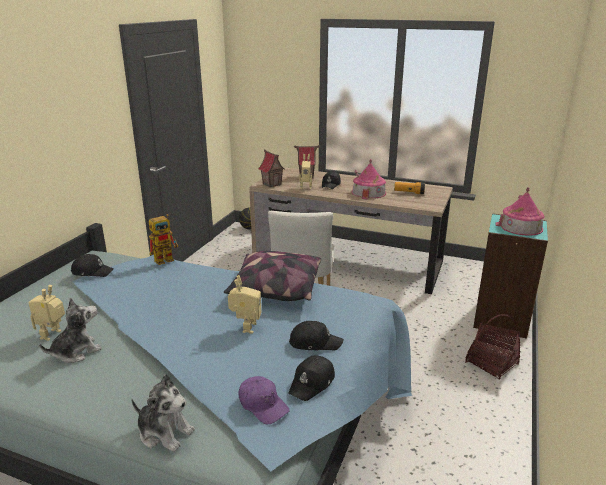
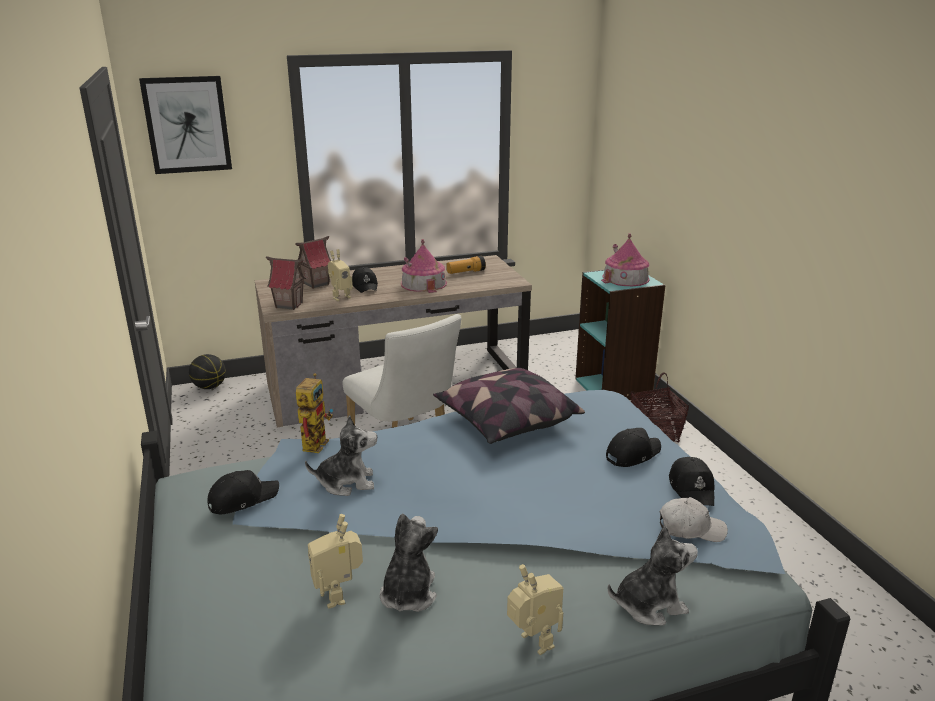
camera: 40 degrees left, 0 degrees up
(146, 285) = (346, 482): none -> plush toy
(246, 327) = (548, 471): toy robot -> toy robot (532, 644)
(258, 60) = (187, 125): none -> picture
(263, 405) = (691, 528): purple cap -> white cap

